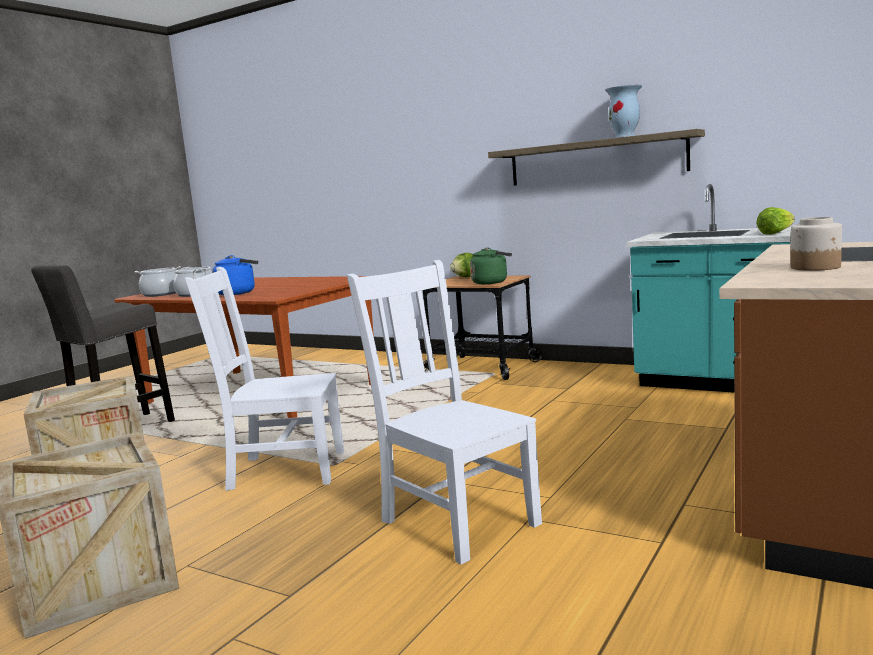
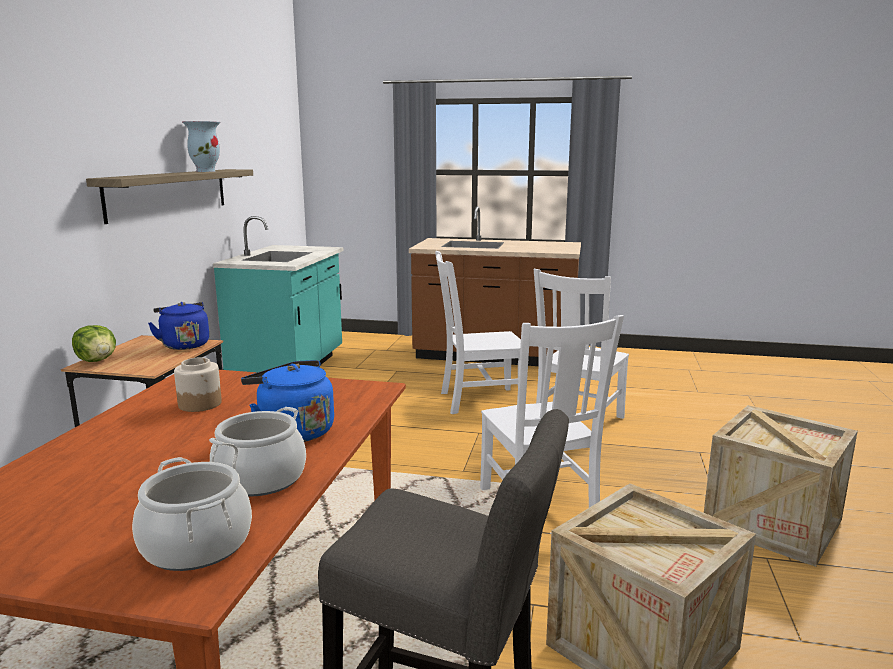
camera: 110 degrees left, 5 degrees up
(491, 282) = (184, 345): green kettle -> blue kettle
(582, 467) = (478, 400): none -> white chair
(775, 233) = (317, 248): lettuce -> none
(816, 267) = (522, 247): jar -> jar (200, 404)

